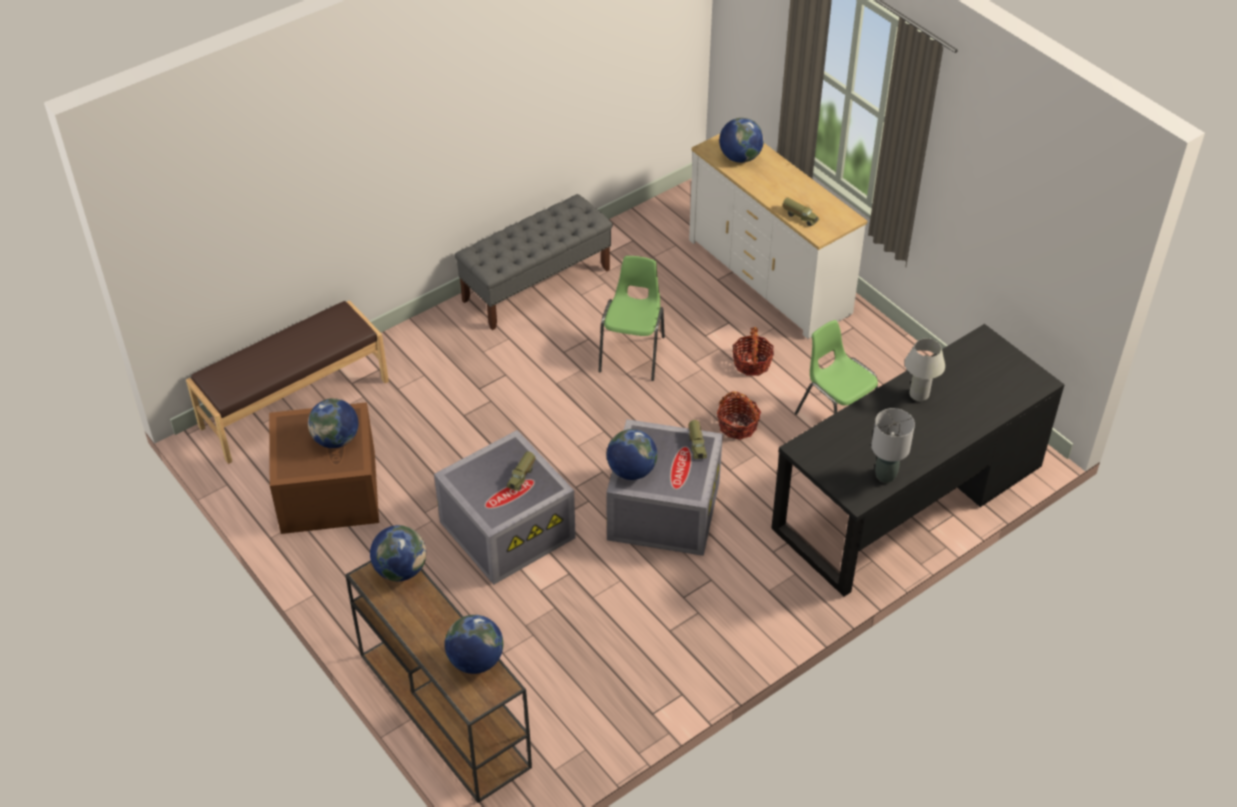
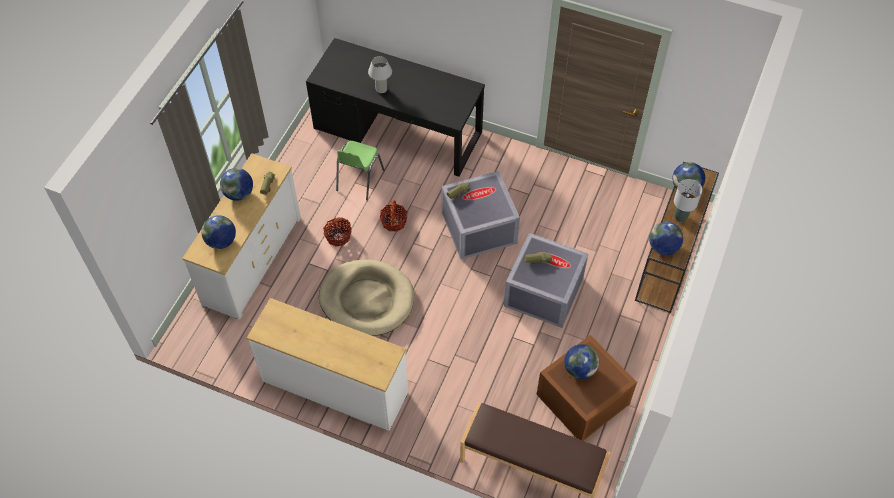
camera: 120 degrees left, 10 degrees up
(536, 285) = (334, 387): grey bench -> white dresser
(631, 471) = (497, 213): globe -> globe (239, 194)
(633, 354) = (367, 300): green chair -> beige dog bed
(885, 476) = (449, 83): grey table lamp -> grey table lamp (680, 217)

